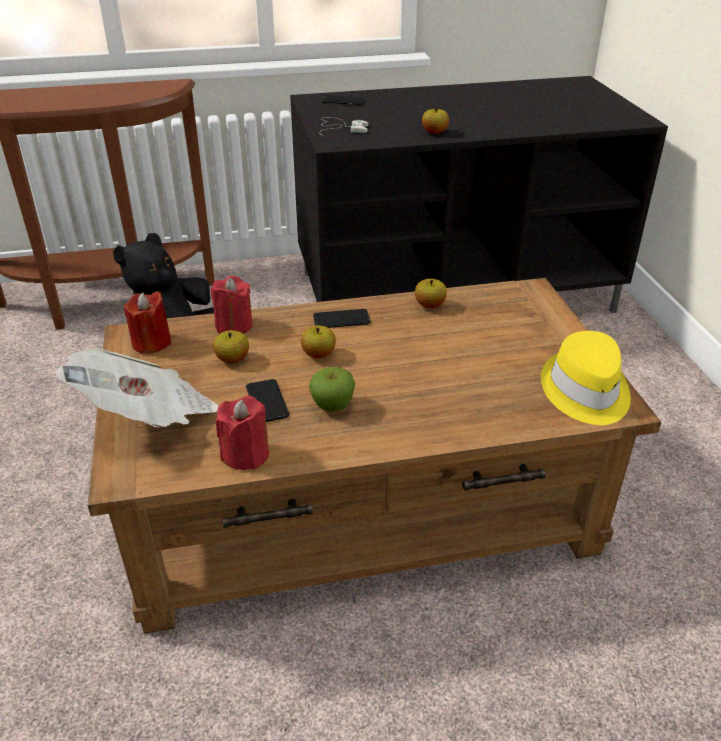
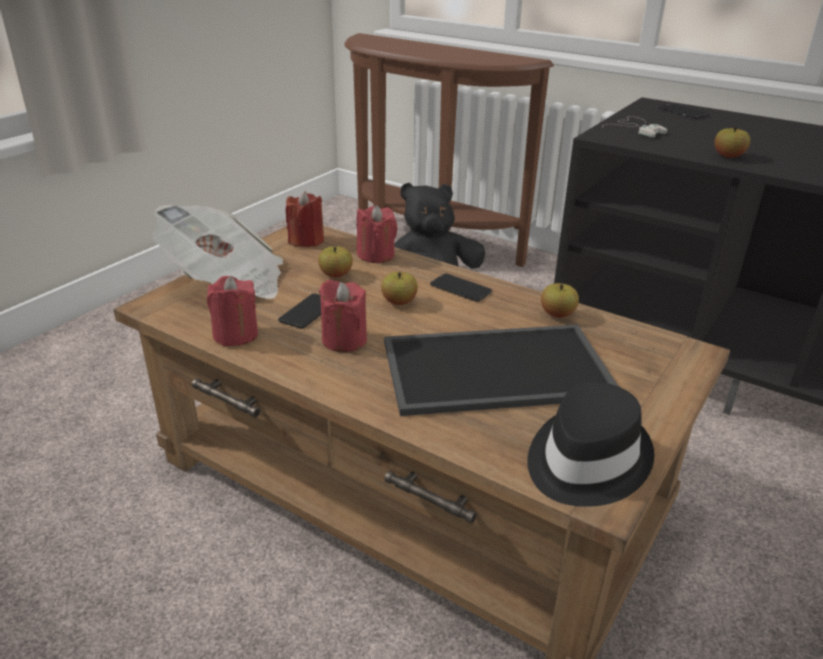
camera: 45 degrees right, 5 degrees down
(332, 406) = (344, 340): apple -> red candle
(459, 367) = (495, 371): none -> tray
(585, 391) = (585, 460): yellow hat -> black hat

